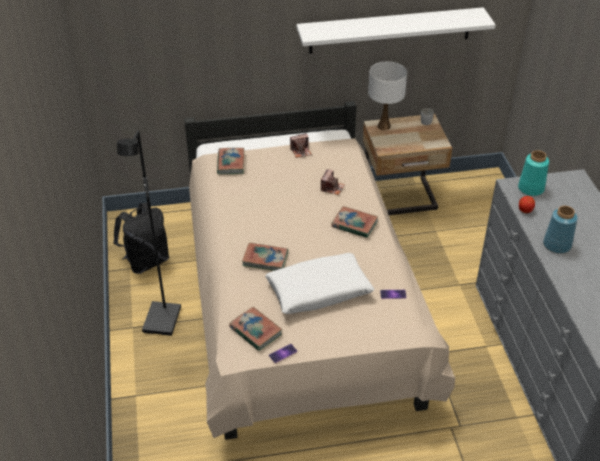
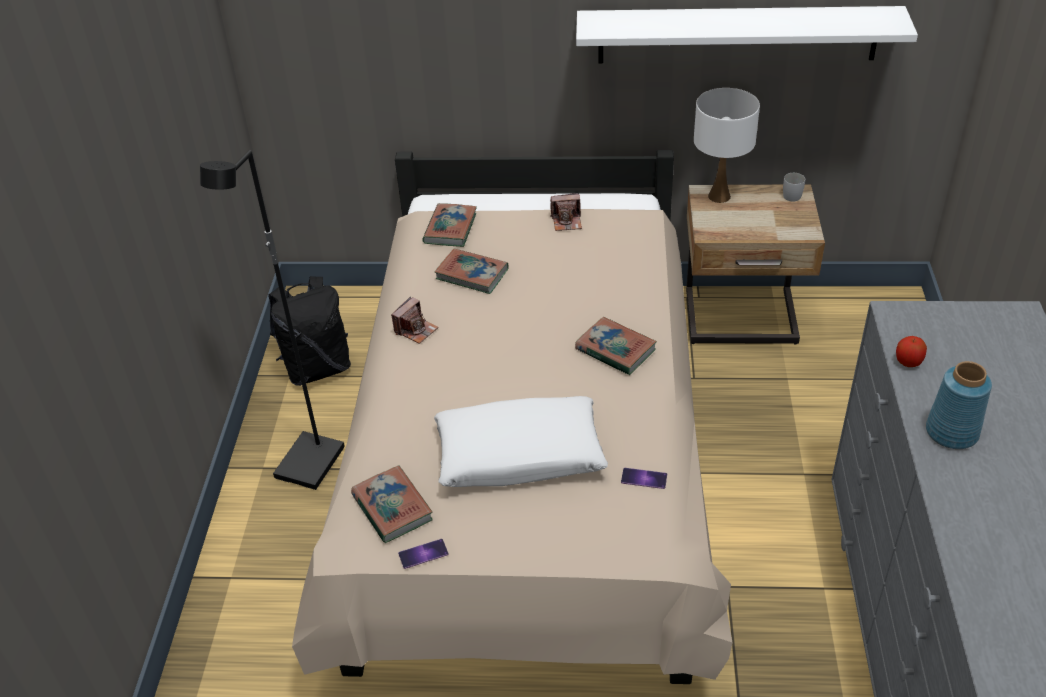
camera: 15 degrees right, 0 degrees up
(265, 259) = (450, 389): book -> book (472, 274)
(332, 188) = (598, 285): camera -> camera (416, 330)
(530, 188) = (929, 325): turquoise vase -> none

